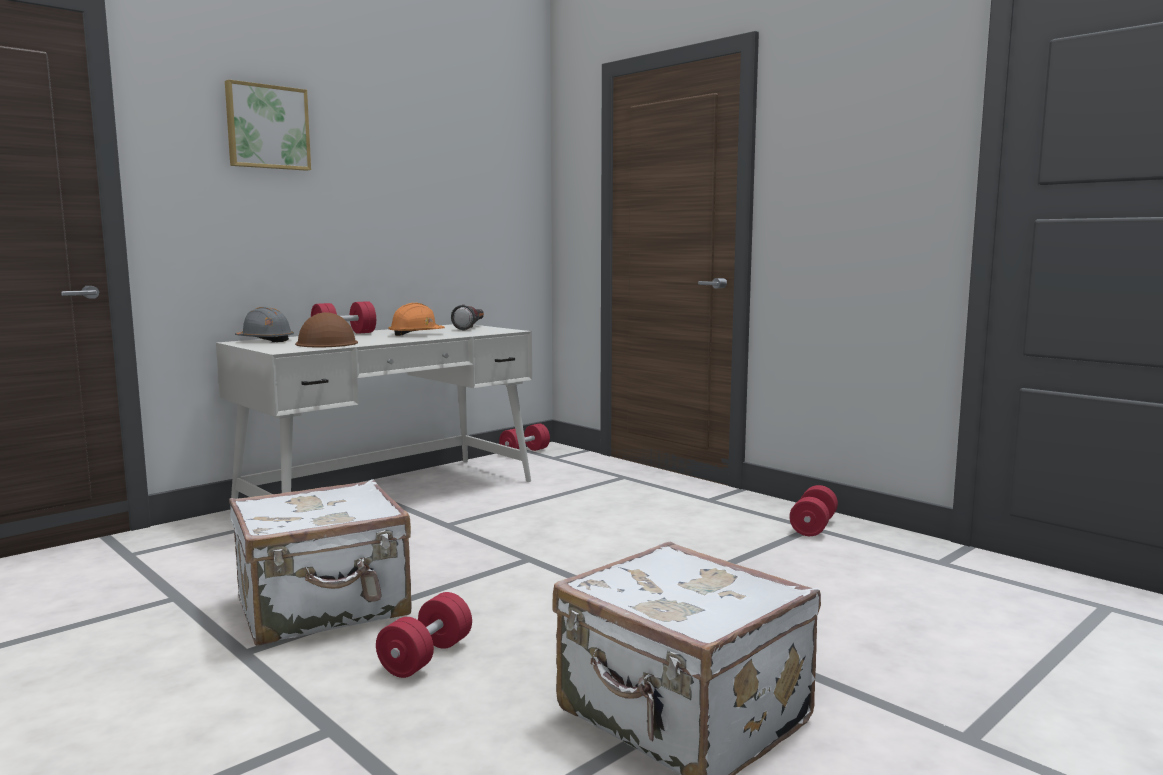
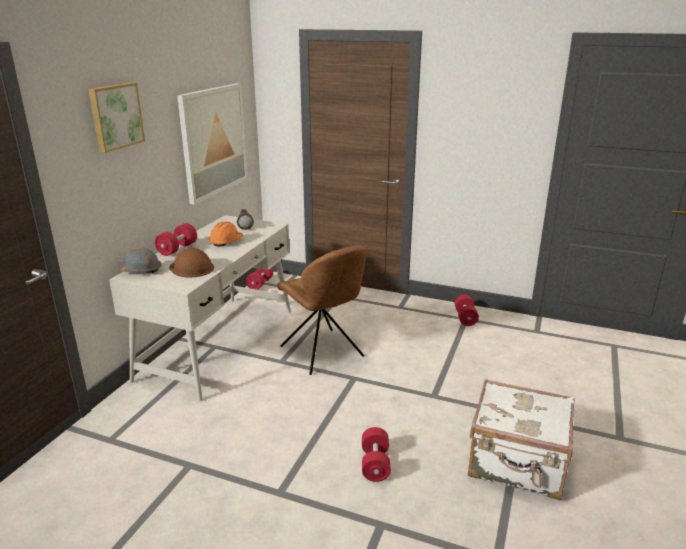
camera: 25 degrees left, 15 degrees up
(324, 608) = (286, 447): white suitcase -> none
(454, 210) = (213, 141): none -> picture
(519, 526) = (323, 353): none -> brown chair

